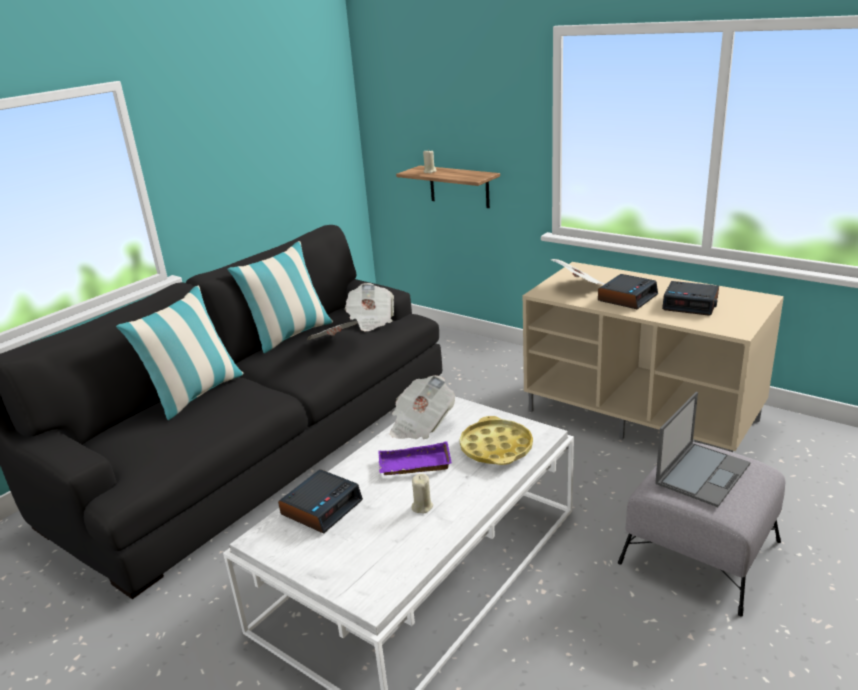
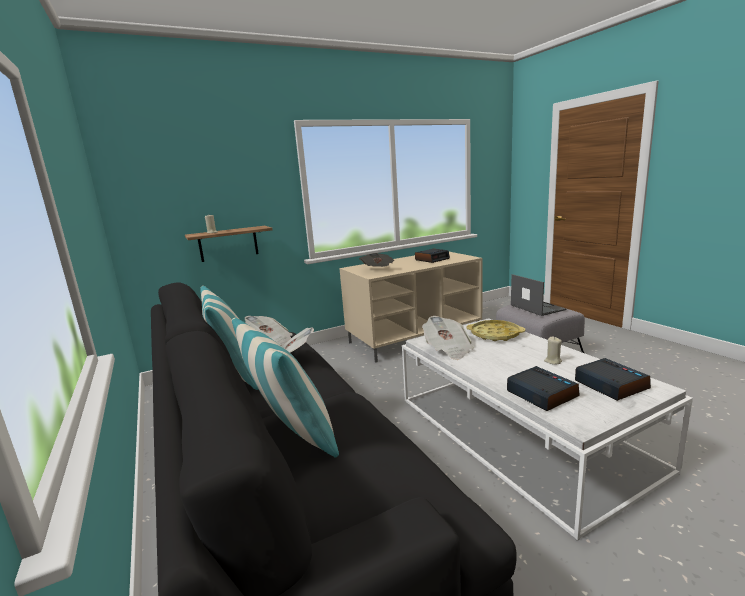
camera: 65 degrees left, 10 degrees down
(414, 466) = (501, 358): purple tray -> none
(627, 297) = (407, 265): alarm clock -> alarm clock (610, 385)

